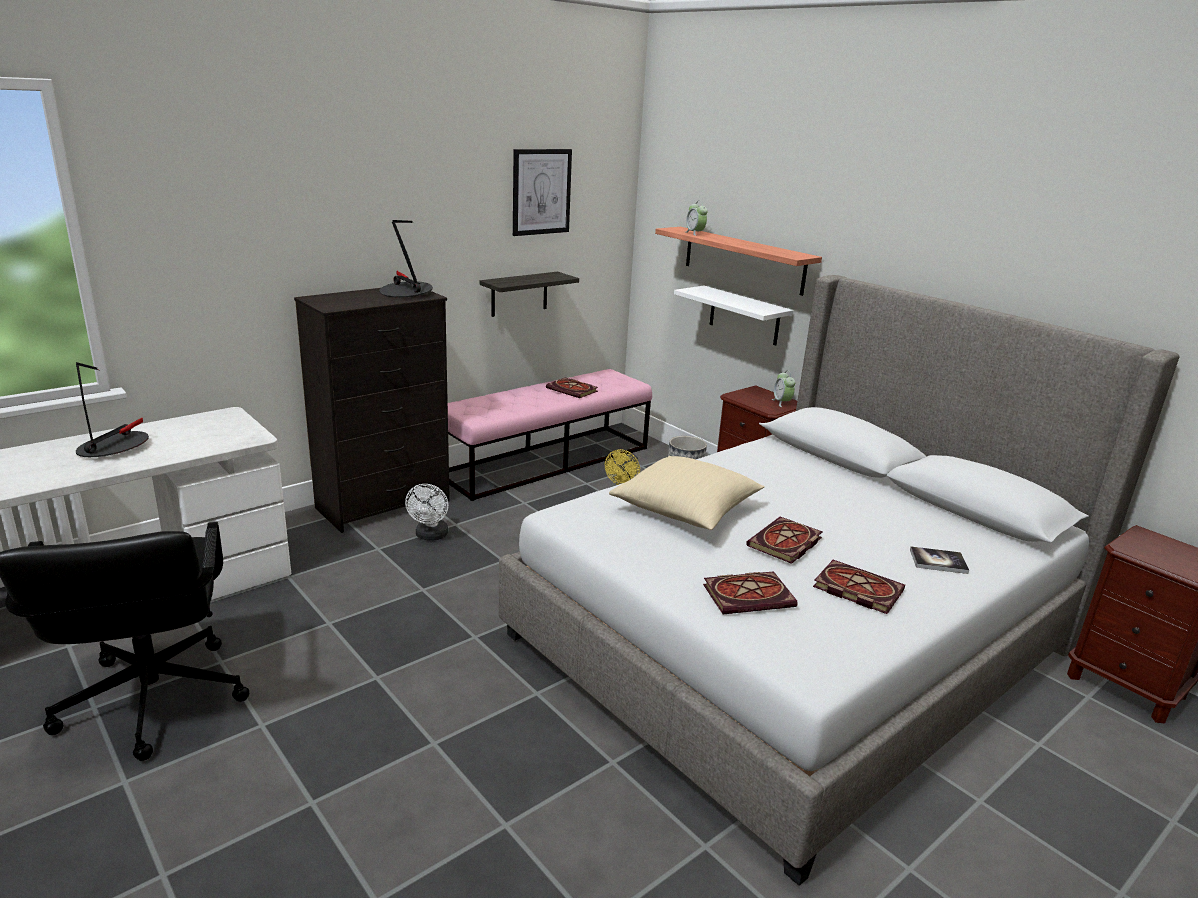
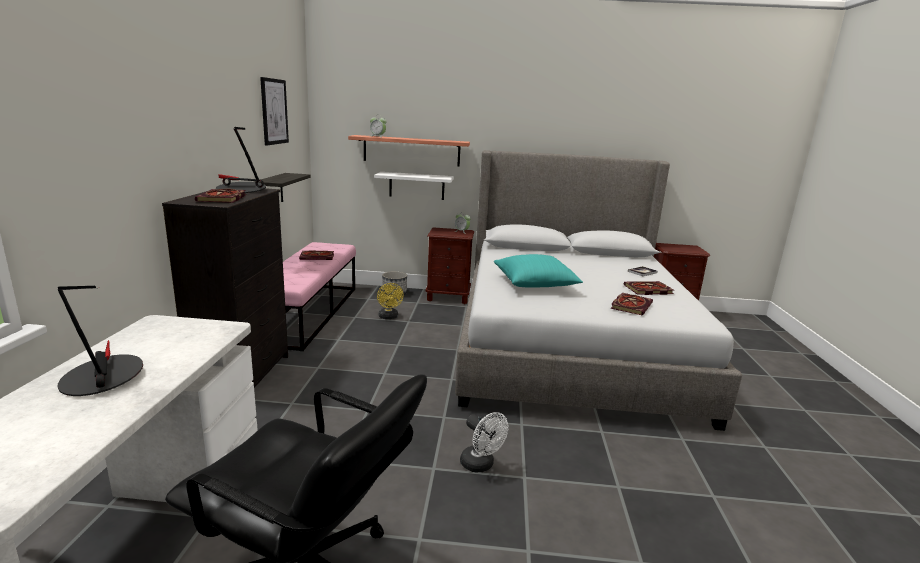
camera: 45 degrees left, 5 degrees down
(430, 536) = (314, 380): white fan -> white fan (481, 465)
(685, 509) = (534, 284): beige pillow -> turquoise pillow
(785, 544) = (594, 283): book -> book (222, 198)

